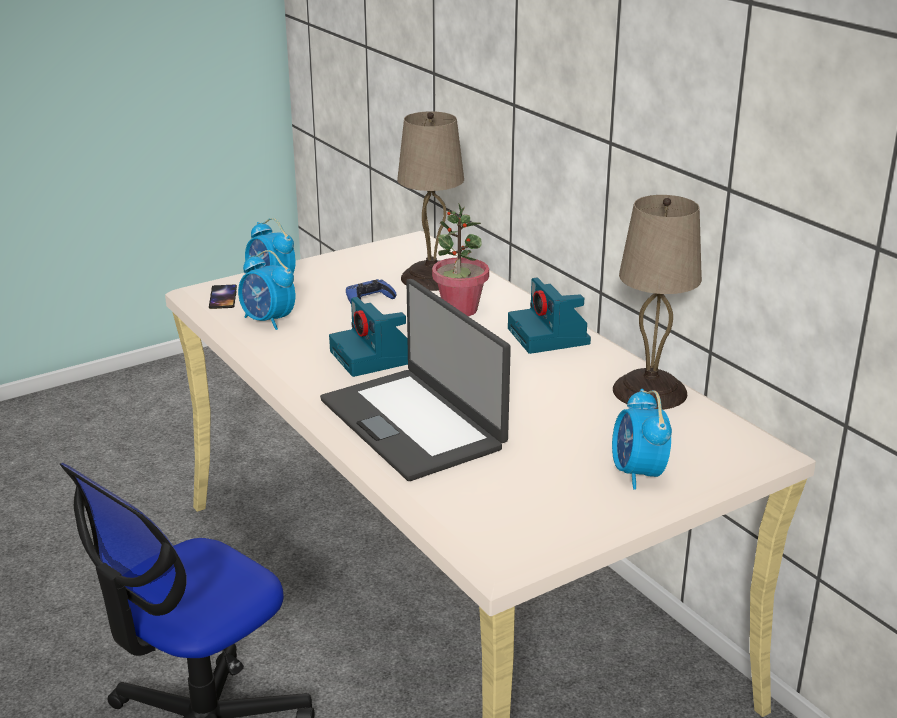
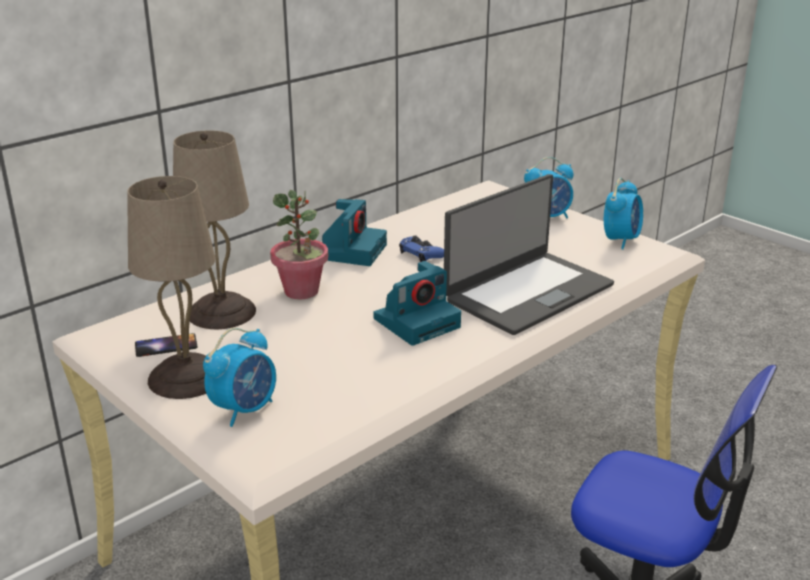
camera: 100 degrees left, 0 degrees up
(223, 297) = (287, 439): phone -> phone (166, 346)
(268, 321) = (350, 393): alarm clock -> alarm clock (621, 240)
(369, 299) = (281, 340): blue game controller -> blue game controller (421, 254)
(550, 337) = (351, 251): camera -> camera turned 45 degrees counterclockwise
(648, 392) = (433, 216): beige table lamp -> beige table lamp (187, 378)

